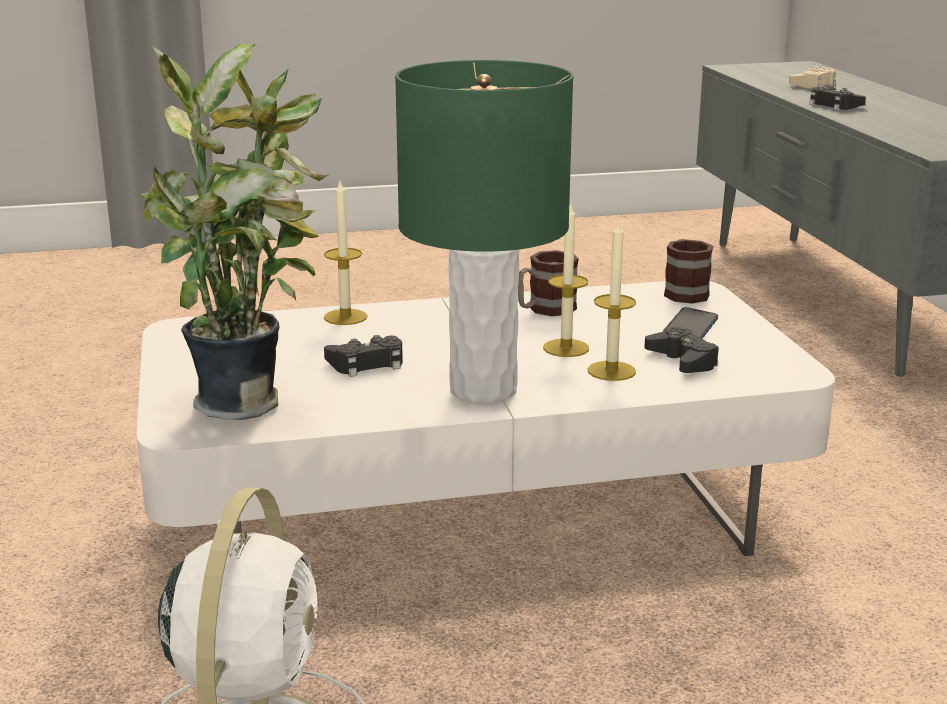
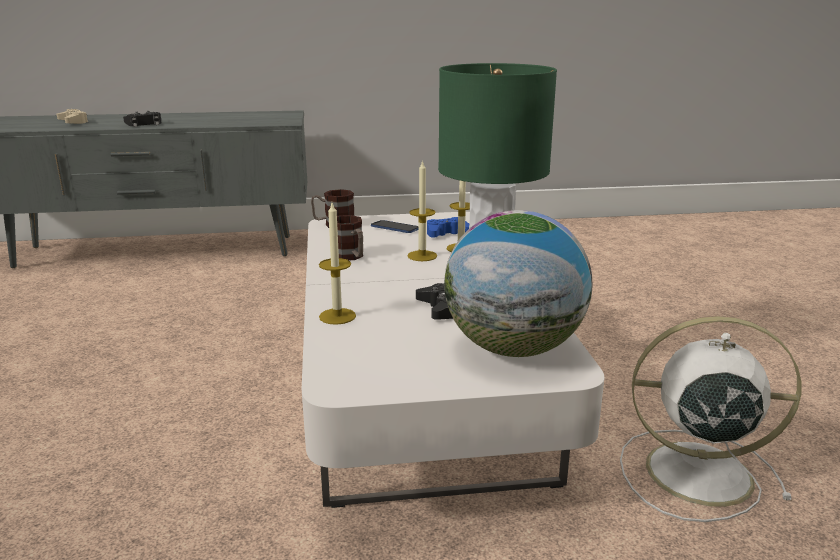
camera: 85 degrees left, 0 degrees up
(247, 402) = (513, 348): potted plant -> globe
(682, 360) = (447, 233): black game controller -> blue game controller

